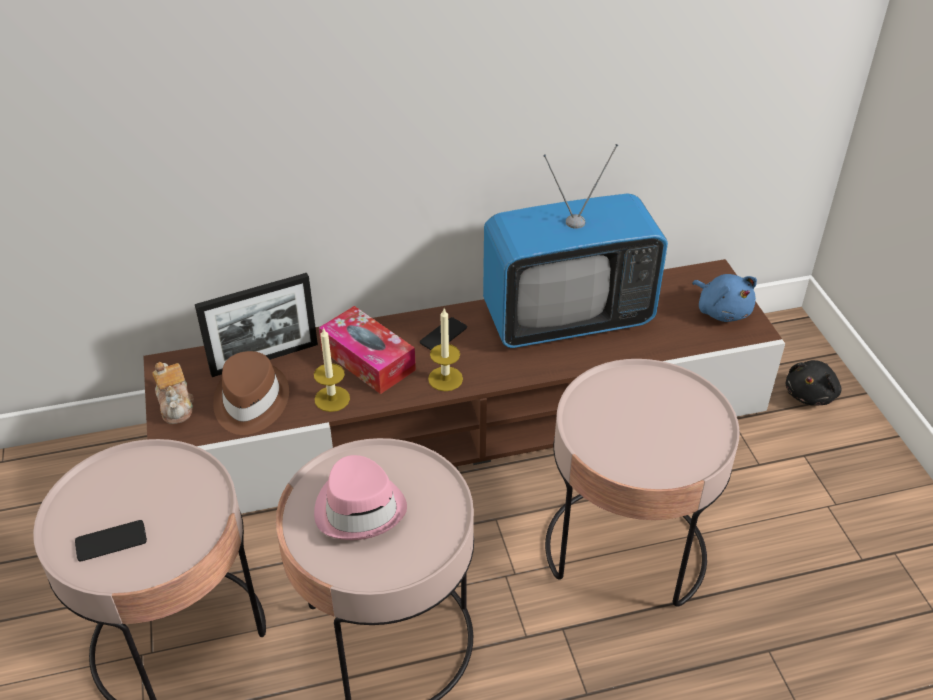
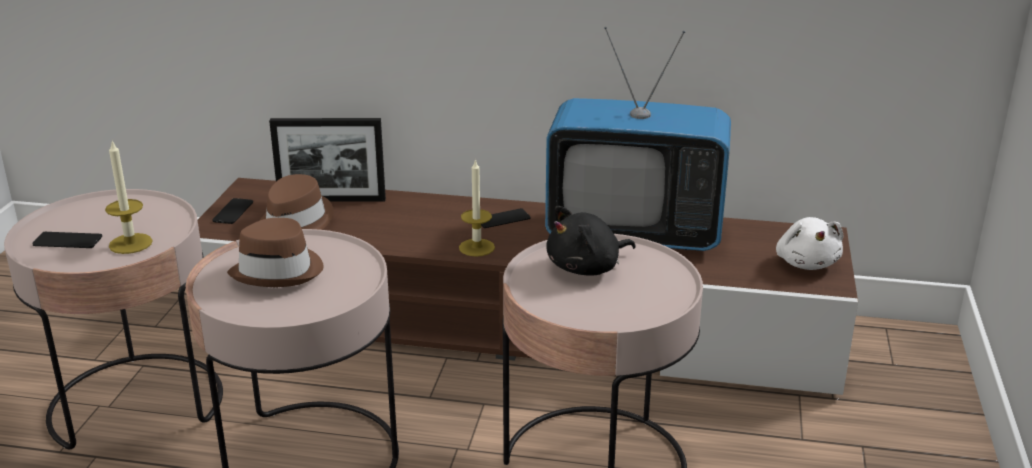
camera: 25 degrees right, 15 degrees down
(176, 405) = (233, 212): teapot -> phone
(332, 399) = (363, 237): candle -> candle (130, 243)
(360, 507) = (279, 271): pink hat -> brown hat
(368, 360) = (419, 220): tissue box -> none
(722, 310) = (806, 263): blue plush toy -> white plush toy
(810, 394) = (911, 398): black plush toy -> black plush toy (587, 268)

